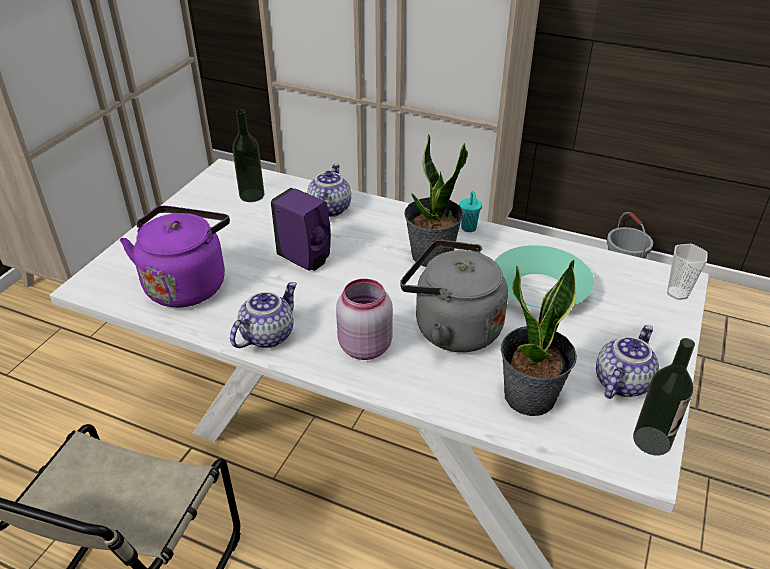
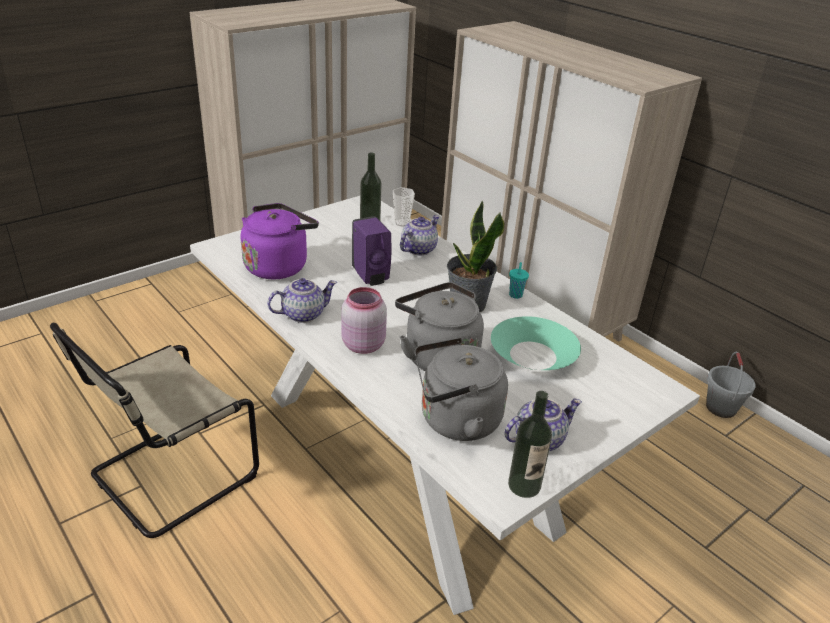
camera: 25 degrees right, 5 degrees down
(530, 397) = (455, 421): potted plant -> grey kettle
(677, 293) = (653, 398): cup -> cup (402, 223)

